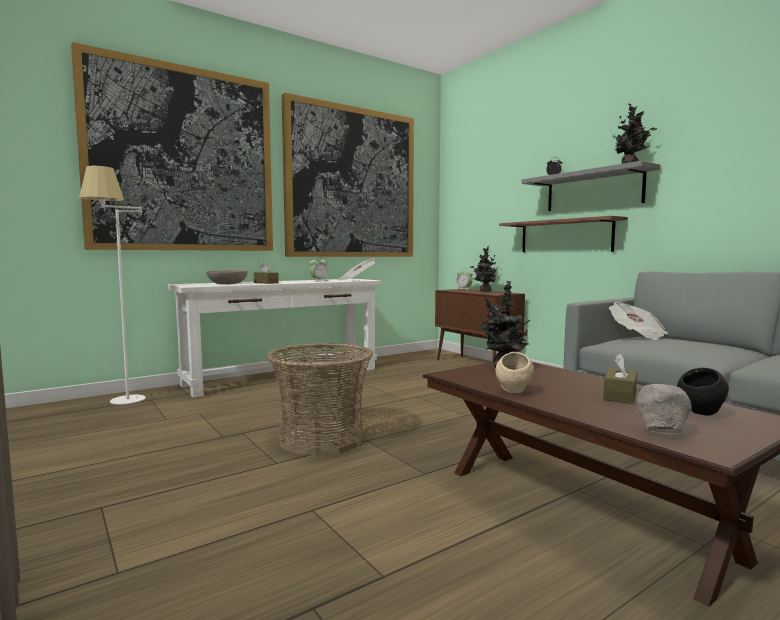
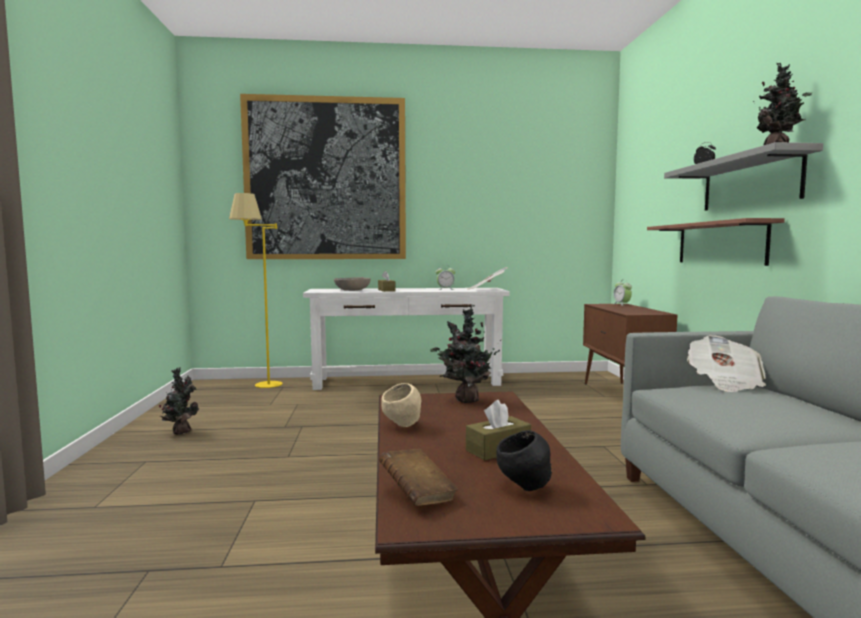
camera: 30 degrees right, 0 degrees up
(122, 404) = (260, 387): white floor lamp -> yellow floor lamp
(321, 439) = (350, 444): basket -> none
(351, 183) = (496, 187): picture -> none
(484, 291) = (635, 308): potted plant -> potted plant (180, 432)
(661, 433) = (417, 494): grey bowl -> brown book

